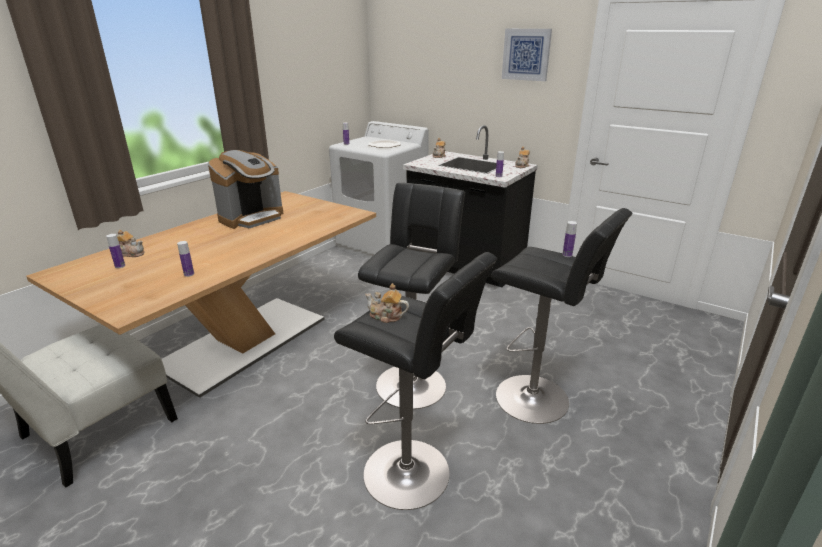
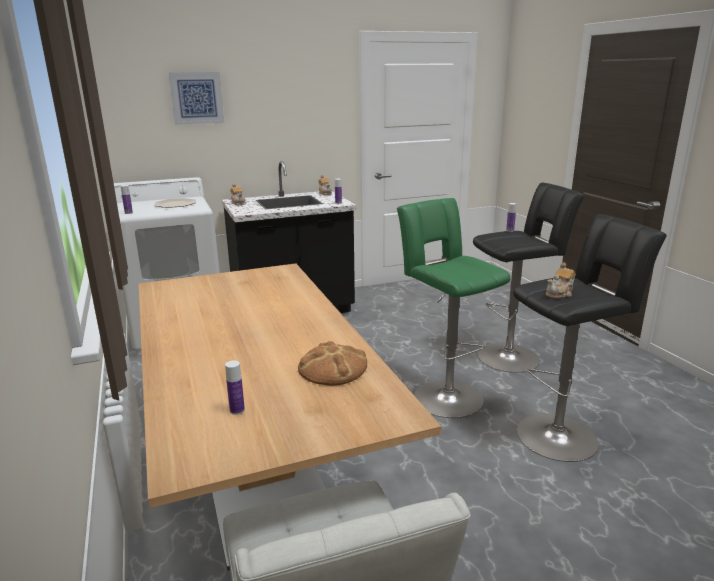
camera: 55 degrees left, 5 degrees down
(131, 253) = (200, 398): teapot -> none
(189, 274) = (333, 368): bottle -> bread
(252, 218) = (202, 312): coffee machine -> none
(413, 382) = (444, 395): black stool -> green stool
(526, 54) = (302, 88): picture -> picture (197, 98)

